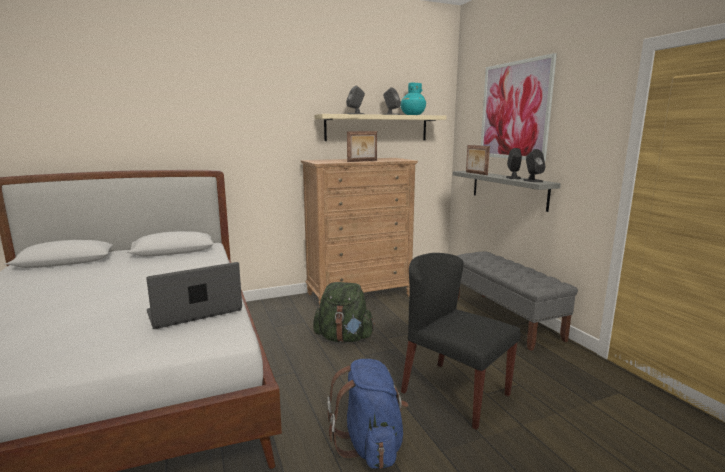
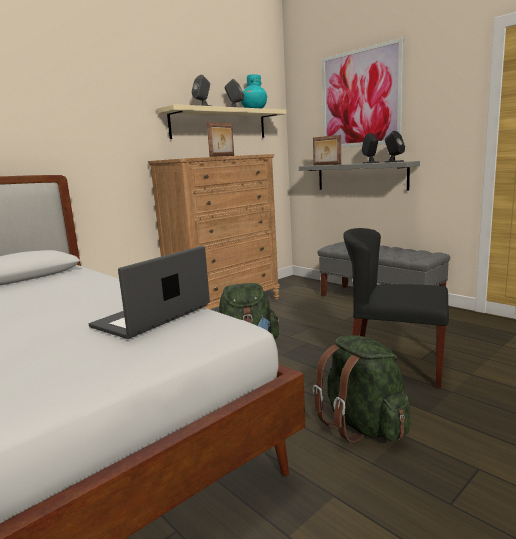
camera: 20 degrees left, 0 degrees up
(370, 444) = (362, 425): blue backpack -> green backpack

